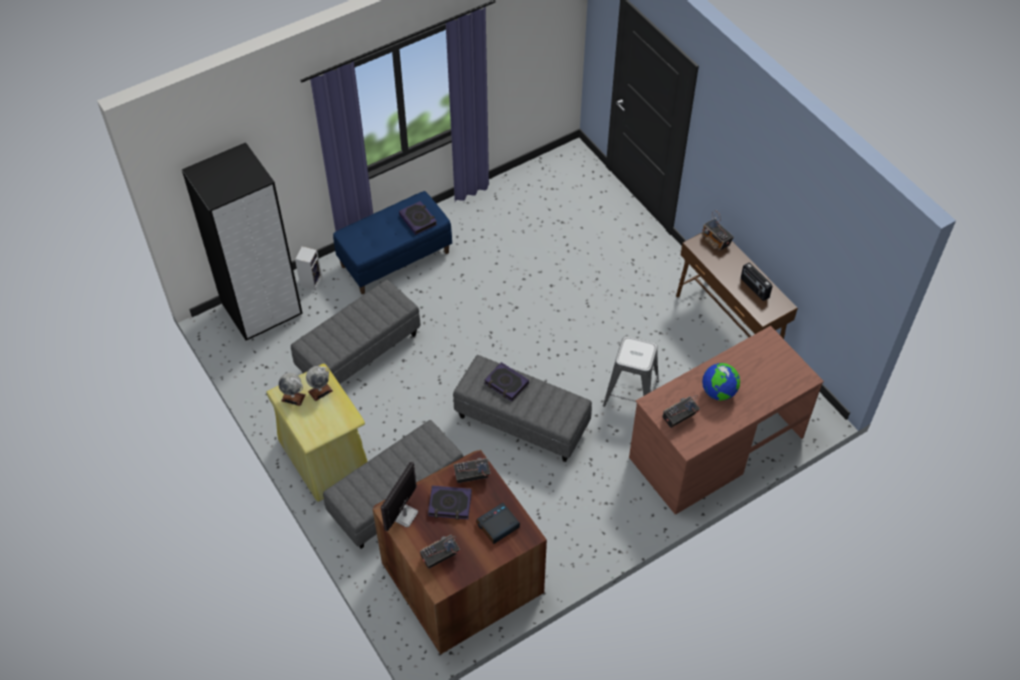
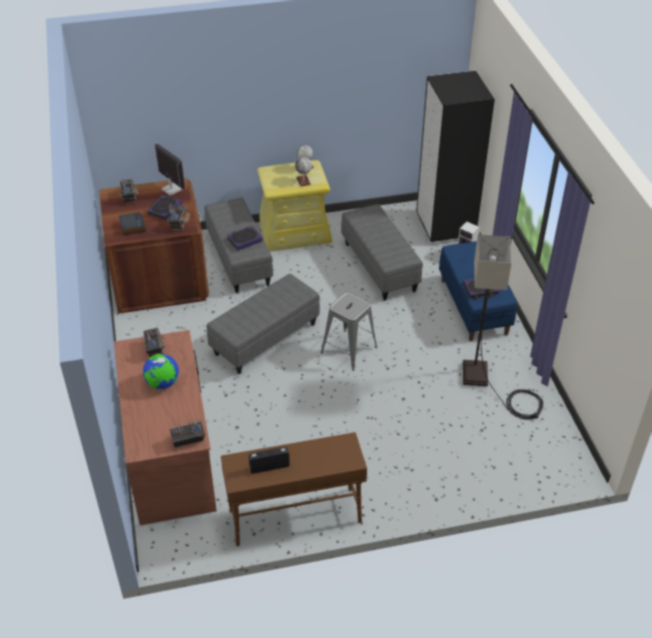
camera: 110 degrees right, 10 degrees down
(506, 383) = (279, 301): book -> book (244, 240)
(507, 217) = (501, 391): none -> floor lamp
(630, 393) = (257, 416): grey stool -> grey stool (348, 349)
(716, 241) = (344, 459): radio -> radio (188, 441)

